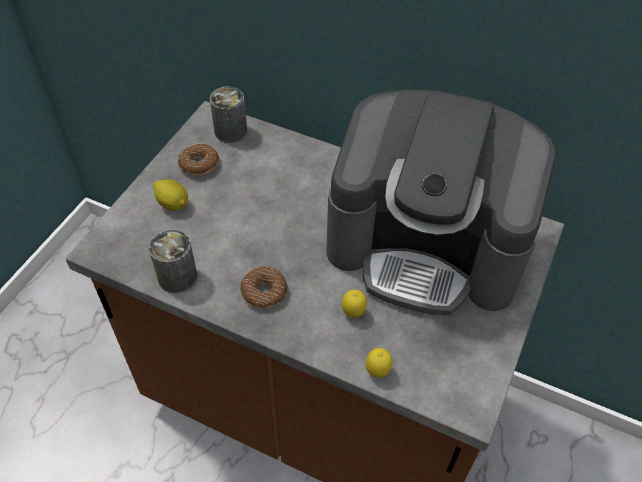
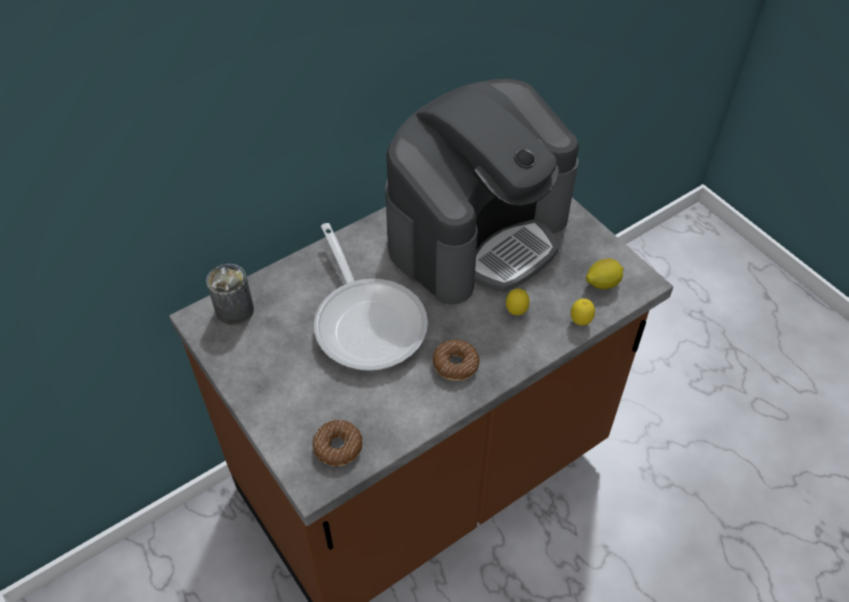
camera: 60 degrees left, 0 degrees up
(173, 204) = (299, 396): lemon -> lemon (602, 283)
(177, 277) = (395, 425): can -> none
(199, 164) = (261, 354): donut -> donut (338, 447)
(272, 212) = (368, 321): none -> frying pan

